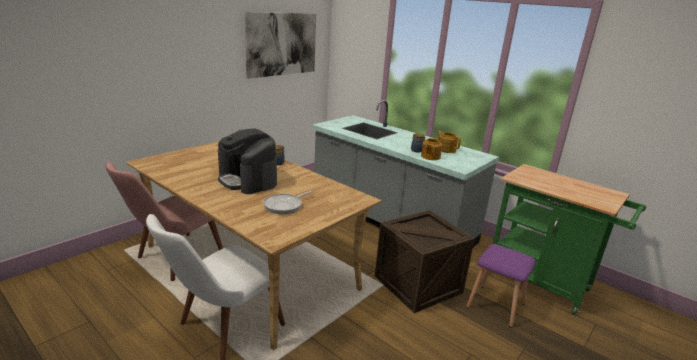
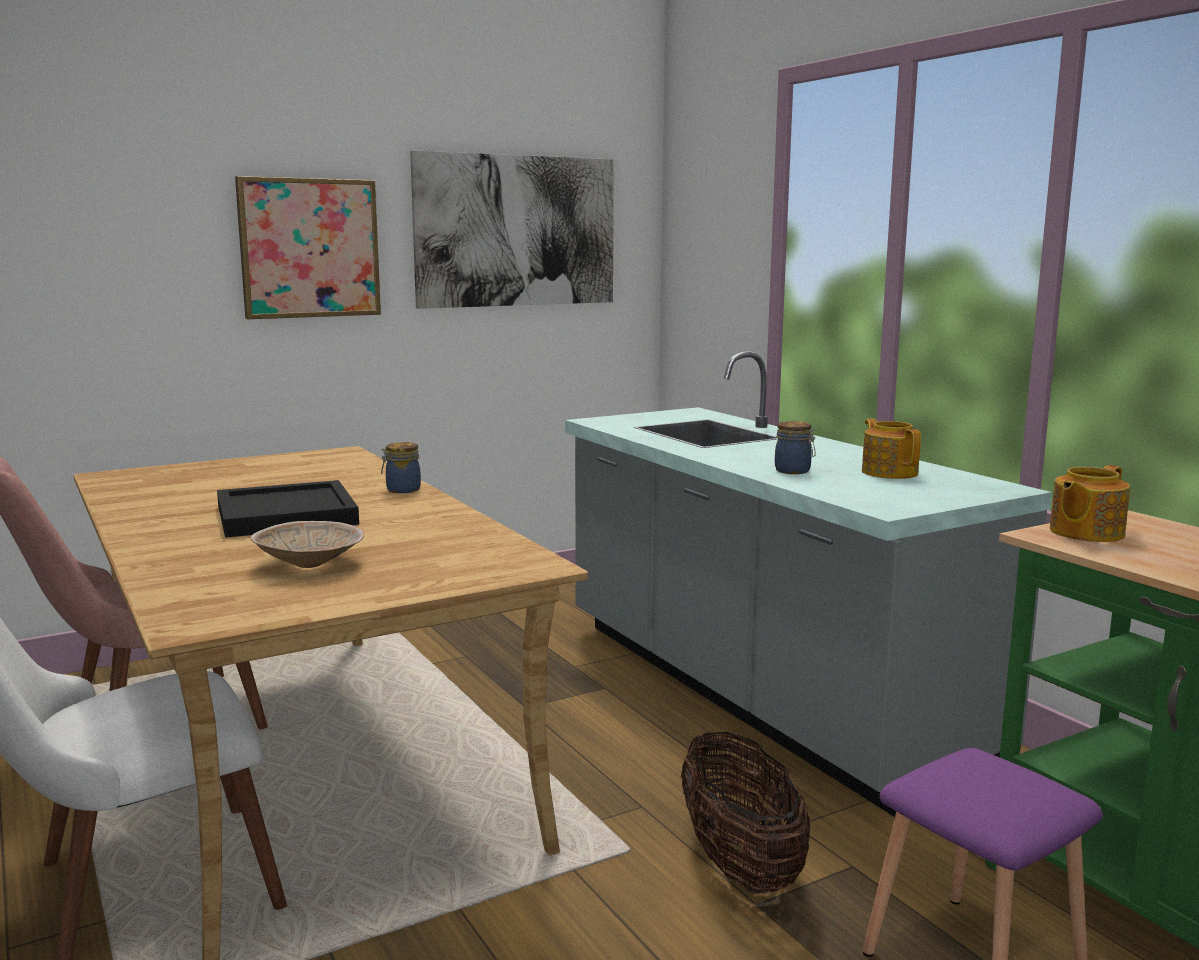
camera: 20 degrees right, 10 degrees down
(207, 55) = (309, 248): none -> picture
(248, 180) = (288, 515): coffee machine -> black tray
(285, 205) = (311, 564): frying pan -> beige bowl
(418, 284) = (740, 864): crate -> basket
(430, 157) = (817, 483): teapot -> teapot (1084, 532)

